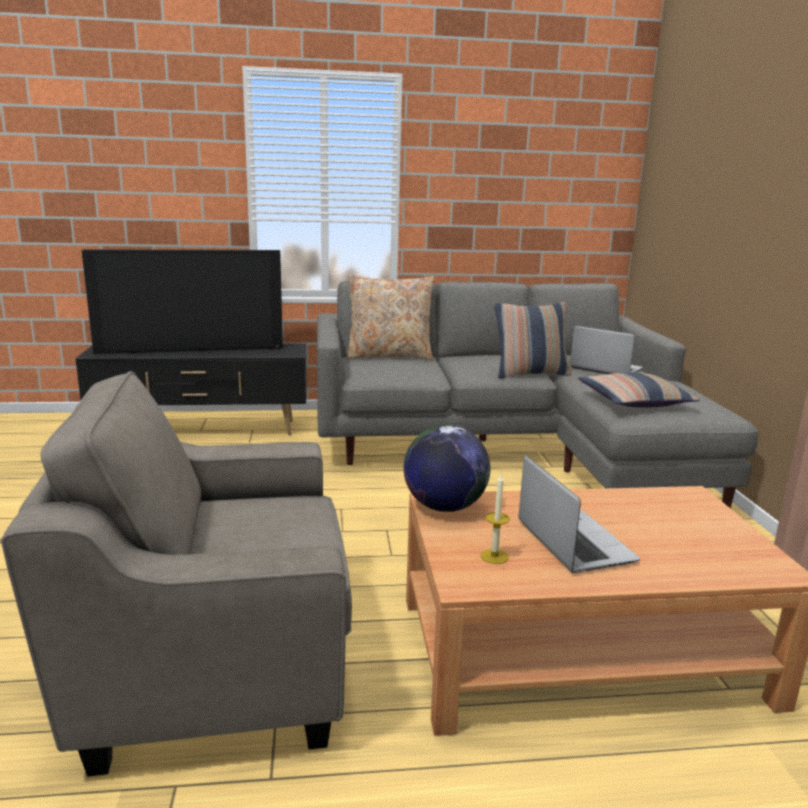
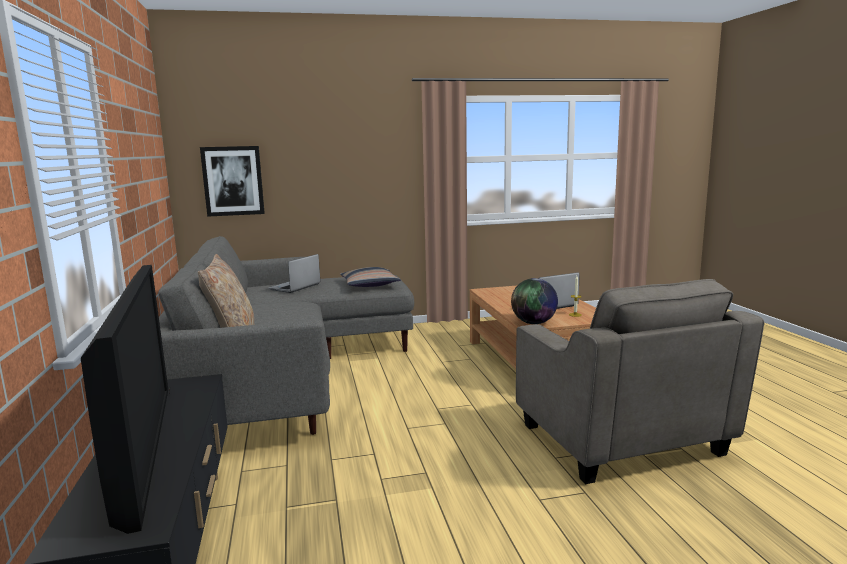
camera: 95 degrees left, 5 degrees down
(530, 374) = (299, 303): pillow -> none
(670, 218) = (233, 181): none -> picture

